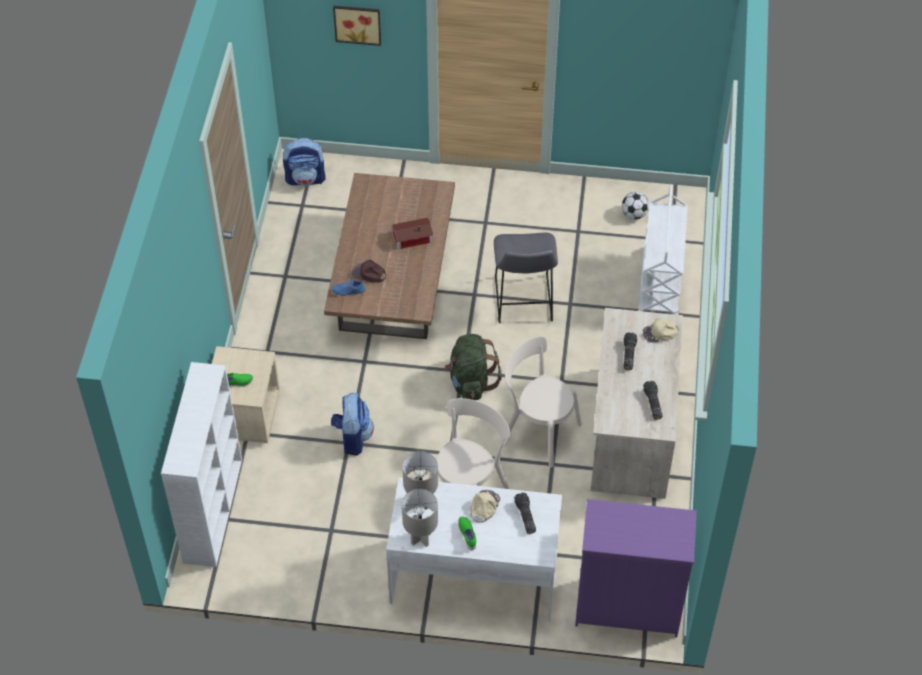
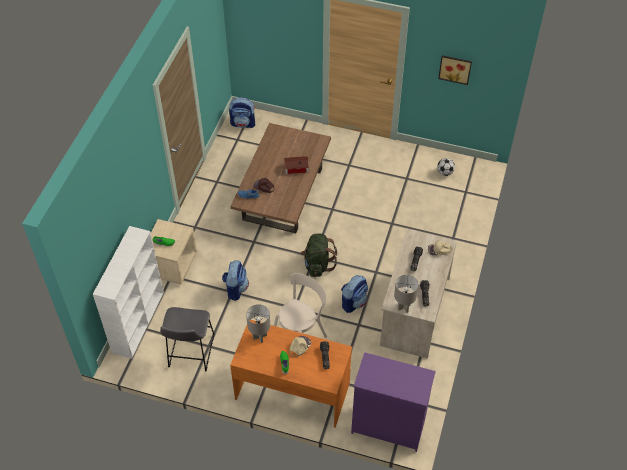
camera: 10 degrees right, 0 degrees up
(357, 23) = (280, 27): picture -> picture (455, 68)
(420, 538) = (254, 361): grey table lamp -> grey table lamp (403, 307)
(474, 577) = (292, 390): white desk -> orange desk
(523, 302) = (362, 218): grey stool -> grey stool (190, 353)
(537, 431) = (353, 302): beige chair -> backpack
(660, 284) = (452, 219): white cart -> none

